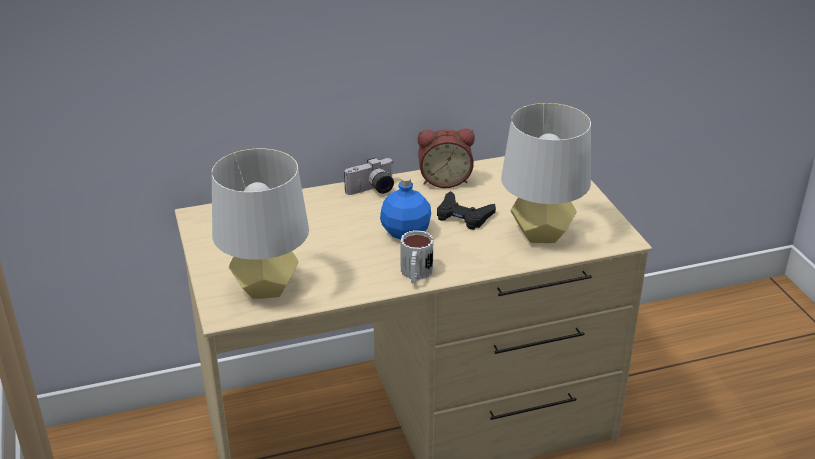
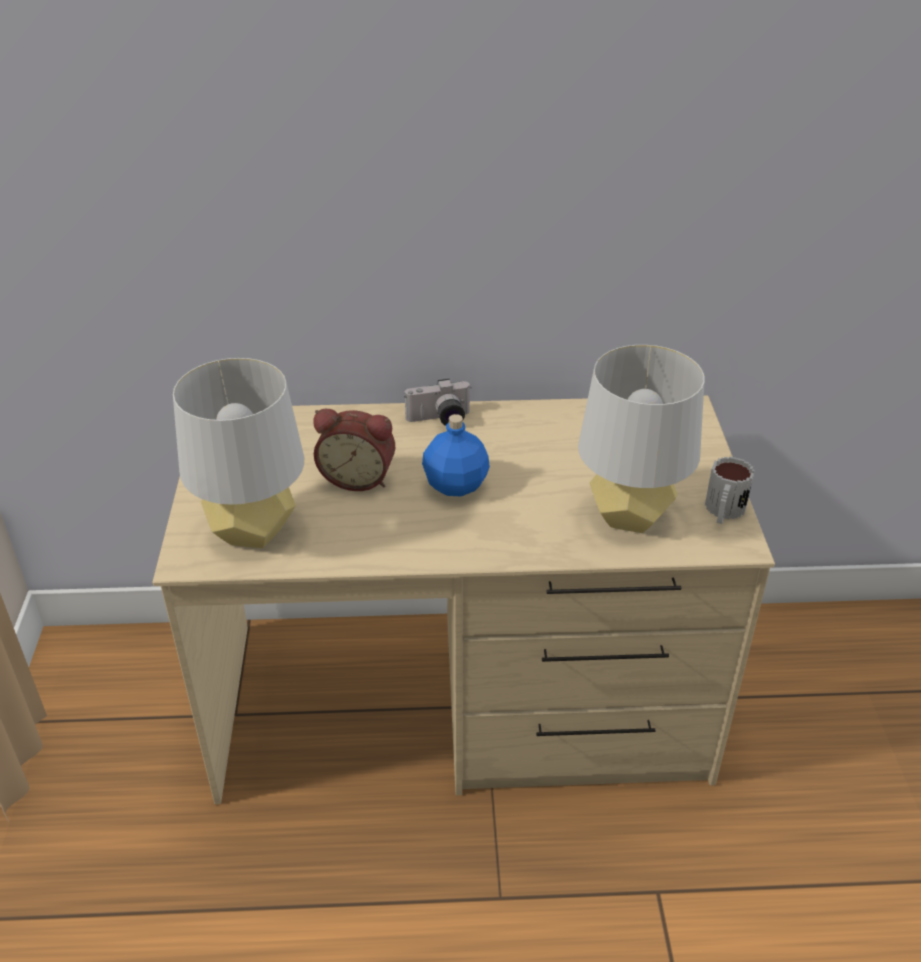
camera: 15 degrees right, 5 degrees up
(415, 274) = (443, 547): mug -> mug (723, 511)
(444, 180) = (536, 419): alarm clock -> alarm clock (358, 477)
(463, 216) = (538, 474): black game controller -> none

